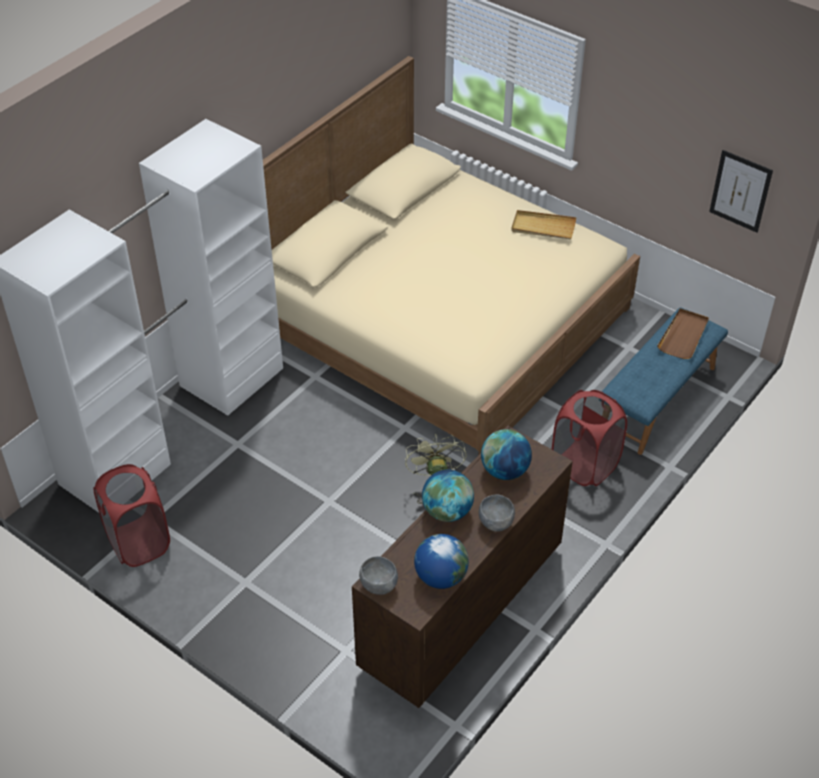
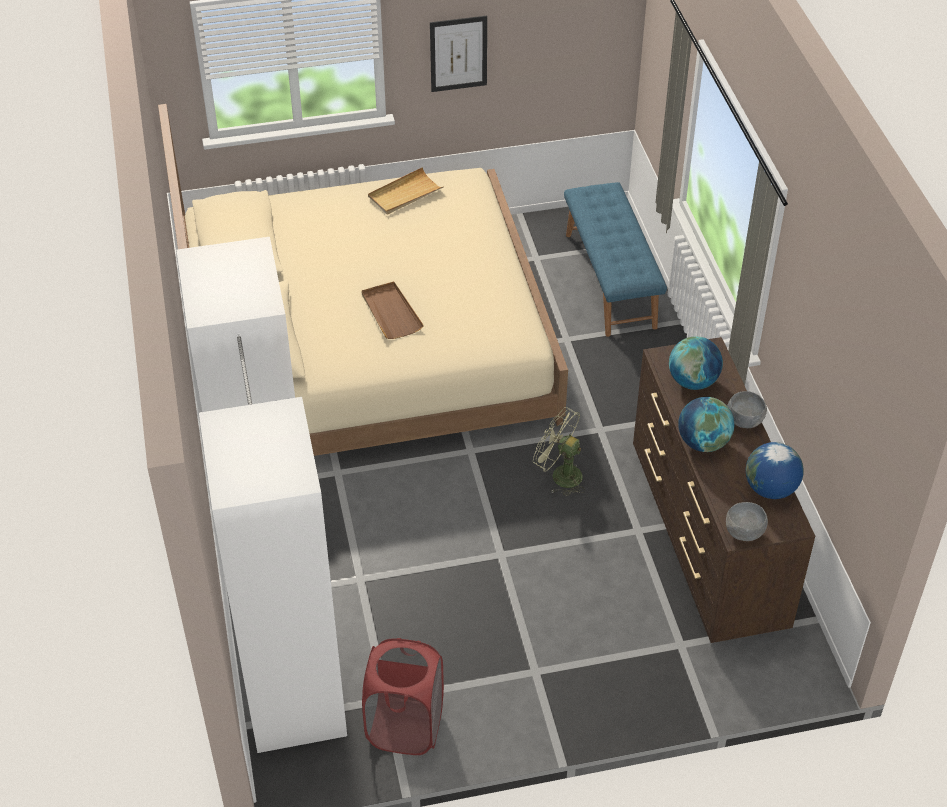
camera: 50 degrees left, 0 degrees up
(584, 465) = (633, 367): red laundry basket -> none
(683, 336) = (602, 207): brown tray -> brown tray (391, 312)
(740, 191) = (582, 46): picture -> picture (458, 53)

